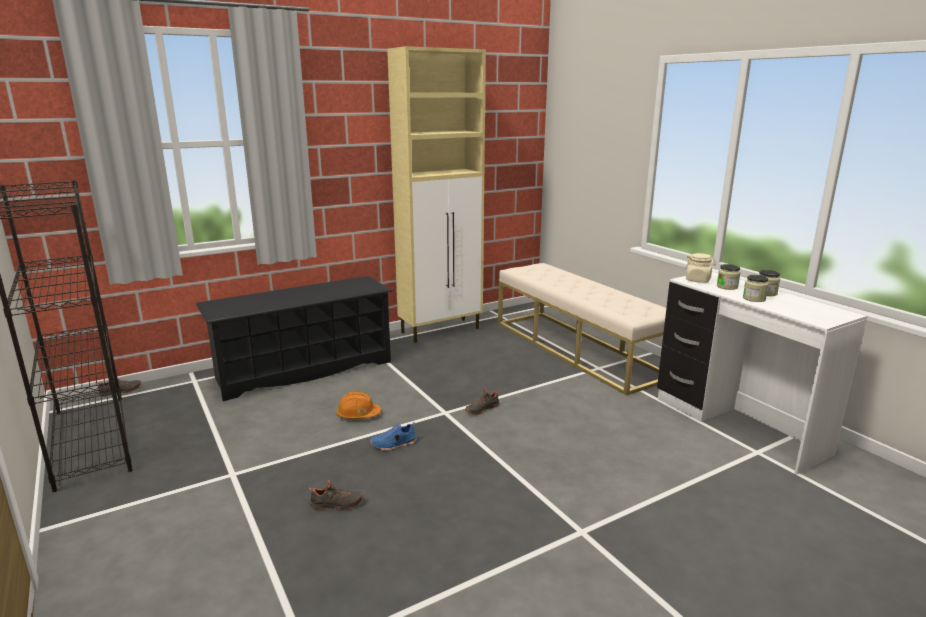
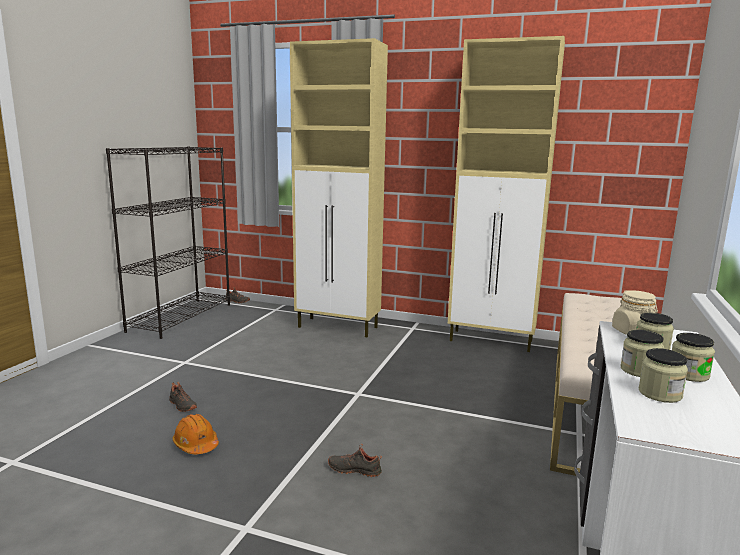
camera: 50 degrees right, 5 degrees down
(304, 370) = (338, 327): black shoe rack -> beige cabinet
(358, 415) = (305, 366): orange hard hat -> orange hard hat (196, 444)
(394, 445) = (282, 394): blue shoe -> none
(481, 409) = (388, 405): black shoe -> black shoe (355, 469)
(786, 306) = (660, 394): none -> jar

